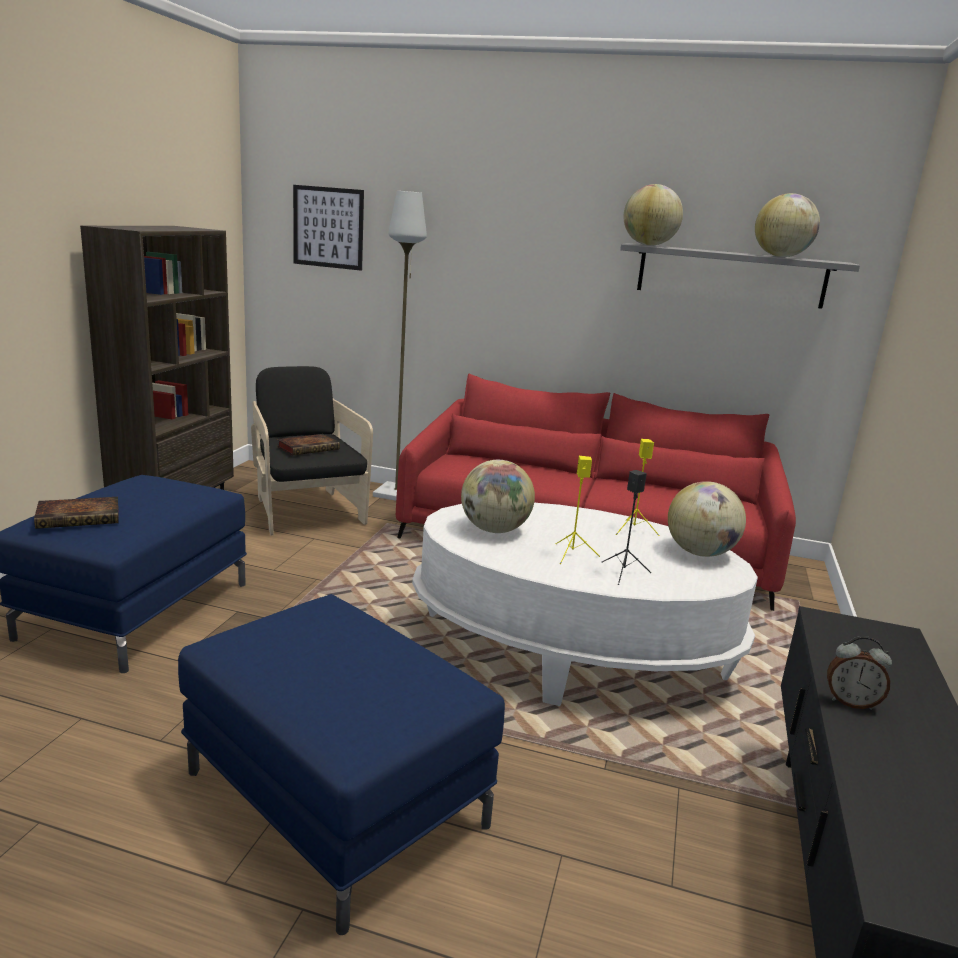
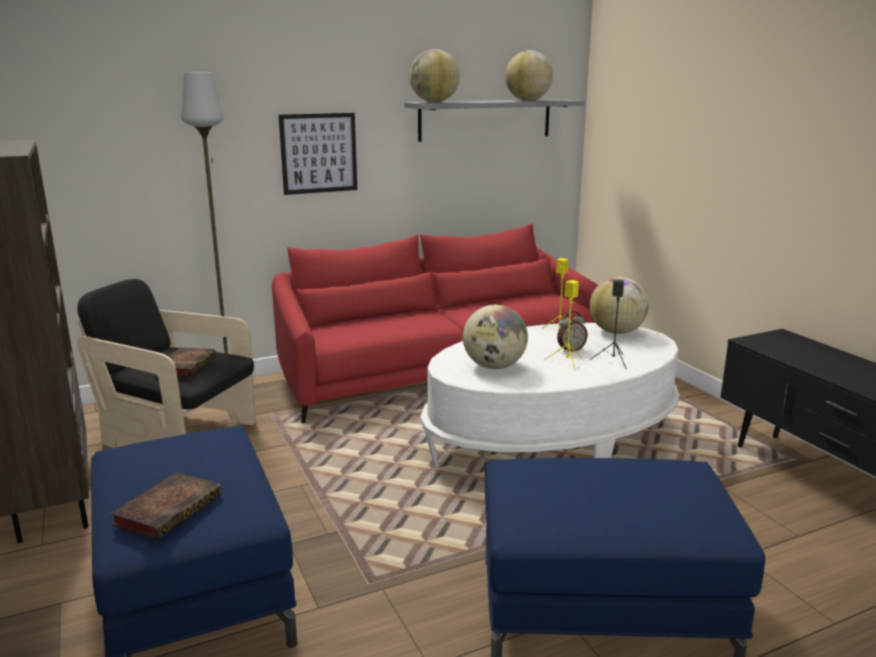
camera: 40 degrees left, 0 degrees up
(328, 227) = (86, 120): picture -> picture (319, 153)
(851, 702) = (838, 375): alarm clock -> alarm clock (570, 350)

